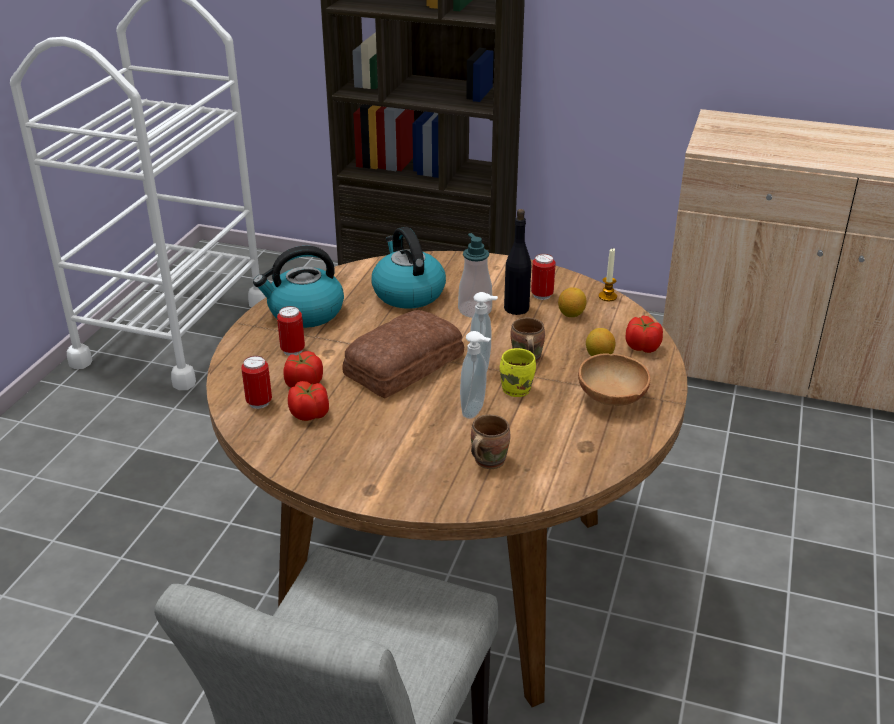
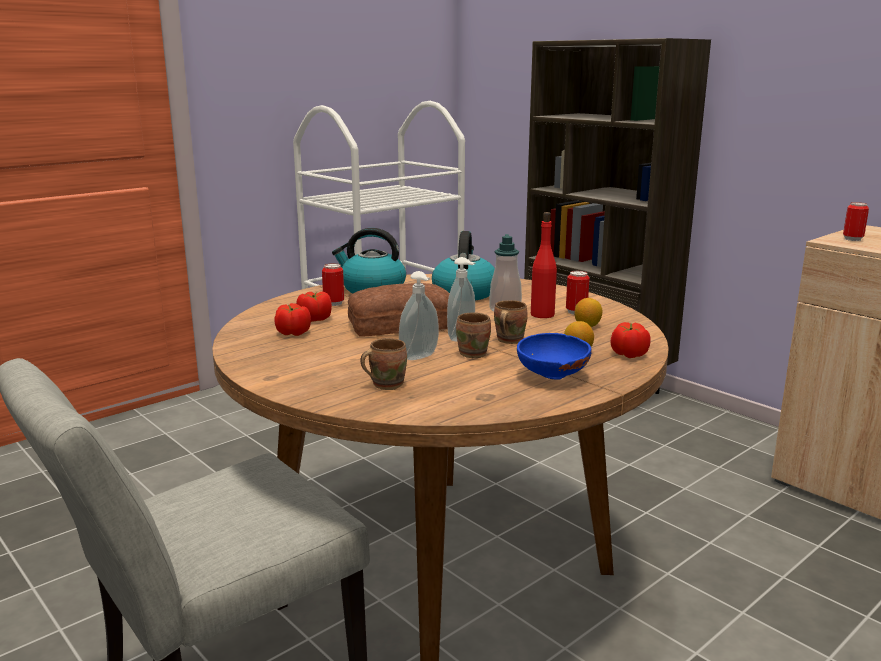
camera: 30 degrees right, 15 degrees down
(259, 402) = (269, 321): can -> can (852, 239)
(516, 308) = (542, 314): black bottle -> red bottle
(518, 389) = (475, 354): yellow mug -> brown mug
(607, 296) = (637, 322): candle -> none
(611, 400) = (551, 376): brown bowl -> blue bowl

